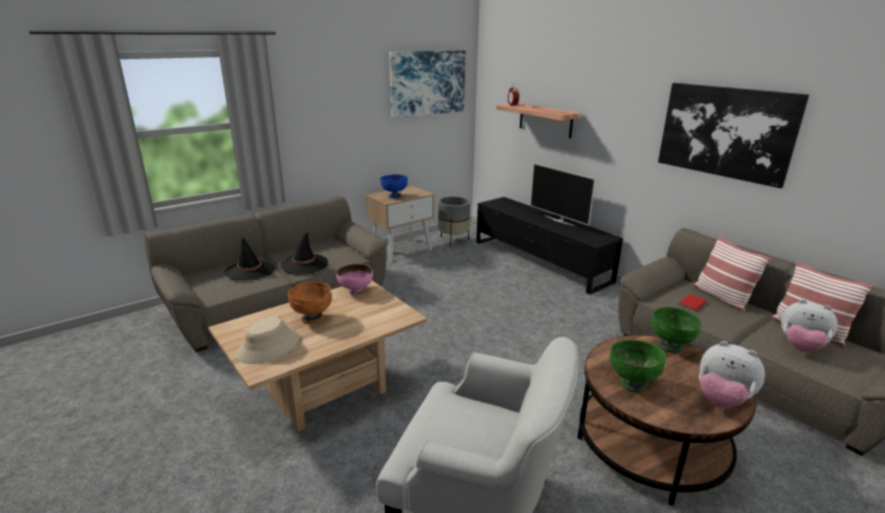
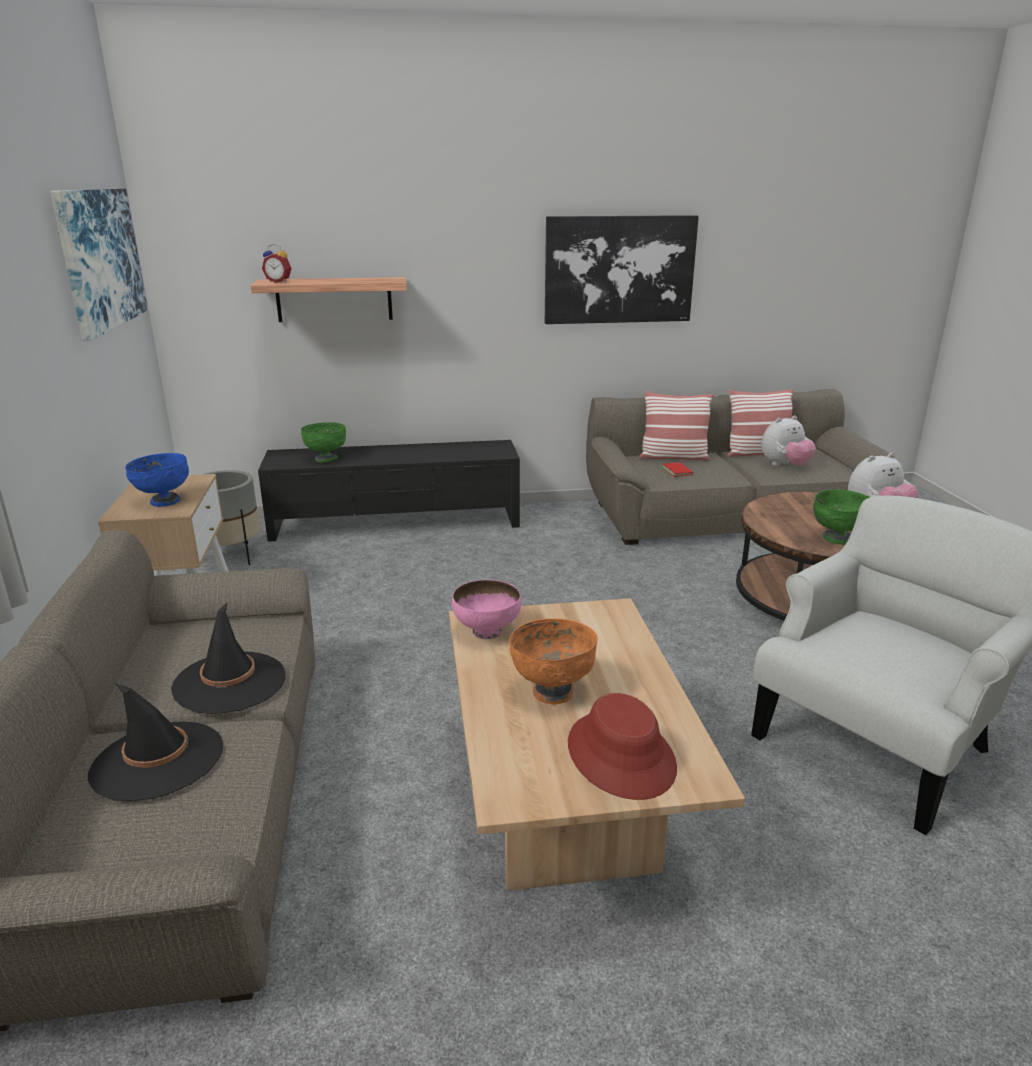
camera: 60 degrees left, 0 degrees up
(269, 346) = (621, 755): beige hat -> red hat
(559, 220) = (412, 449): television -> none
(670, 347) = (777, 501): green bowl -> green bowl (326, 459)

